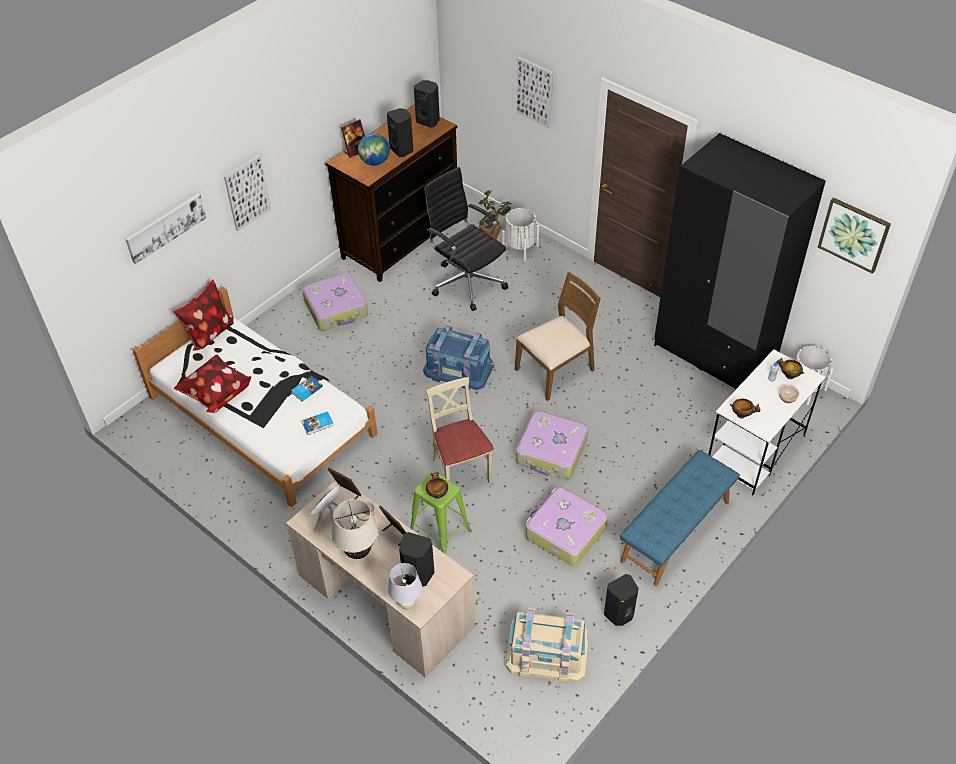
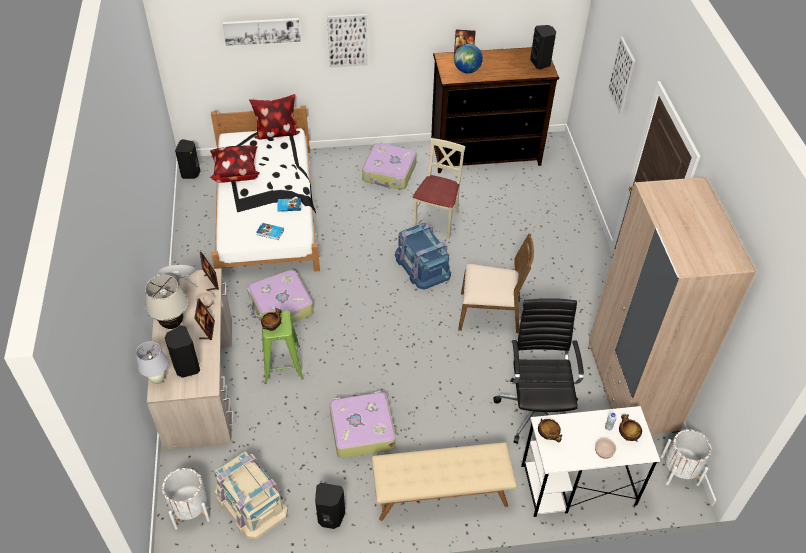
camera: 40 degrees right, 0 degrees up
(402, 150) = (496, 73): black speaker -> black speaker (191, 173)
(461, 472) = (342, 335): beige chair -> beige chair (437, 220)
(467, 282) = (498, 210): black office chair -> black office chair (536, 409)
(493, 237) = (554, 190): potted plant -> none
(520, 249) = (565, 211): white planter -> white planter (190, 510)
(552, 452) = (419, 368): suitcase -> suitcase (280, 306)
(676, 531) = (441, 494): blue bench -> beige bench
(714, 354) = (631, 388): black wardrobe -> beige wardrobe
(854, 234) = (760, 342): picture -> none

